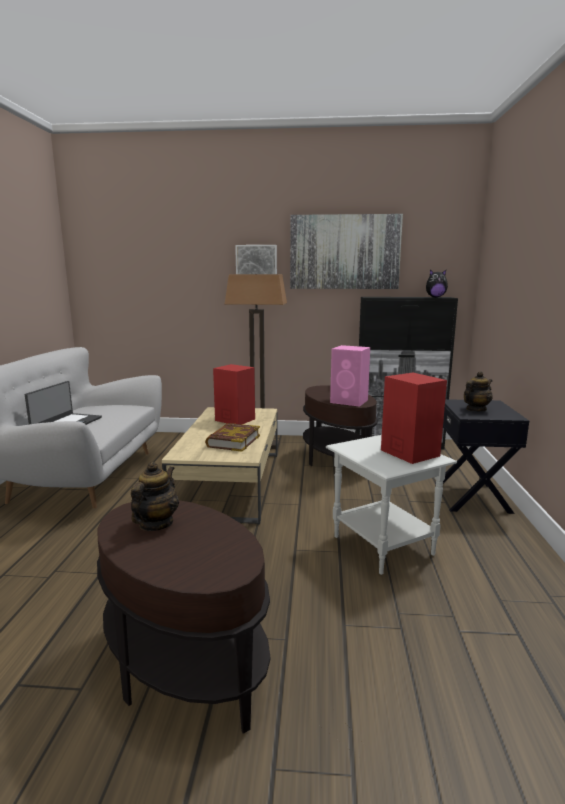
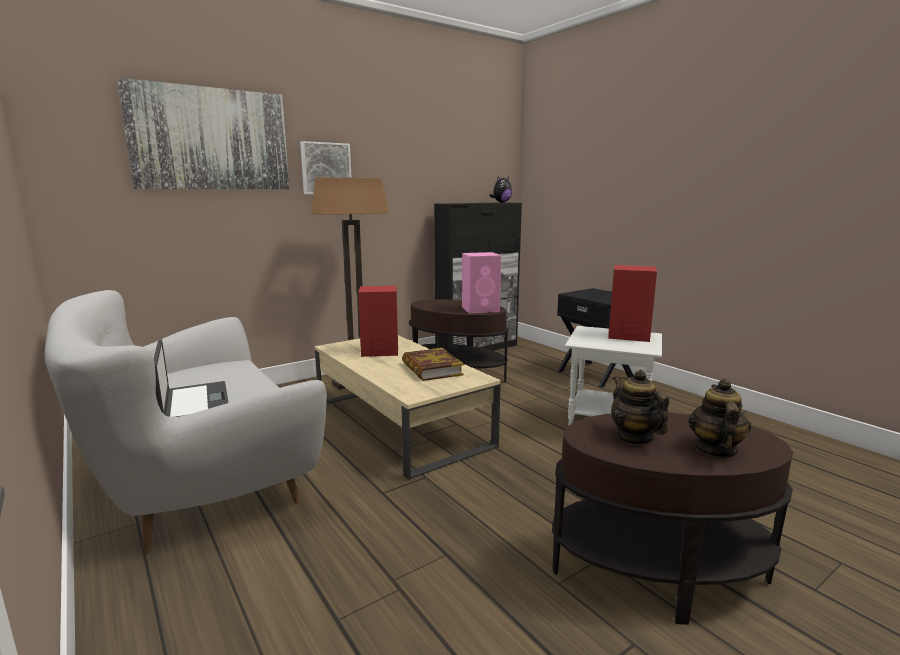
camera: 40 degrees left, 0 degrees up
(344, 252) = (415, 156): picture -> picture (211, 139)
(475, 409) = (600, 296): teapot -> teapot (715, 449)

